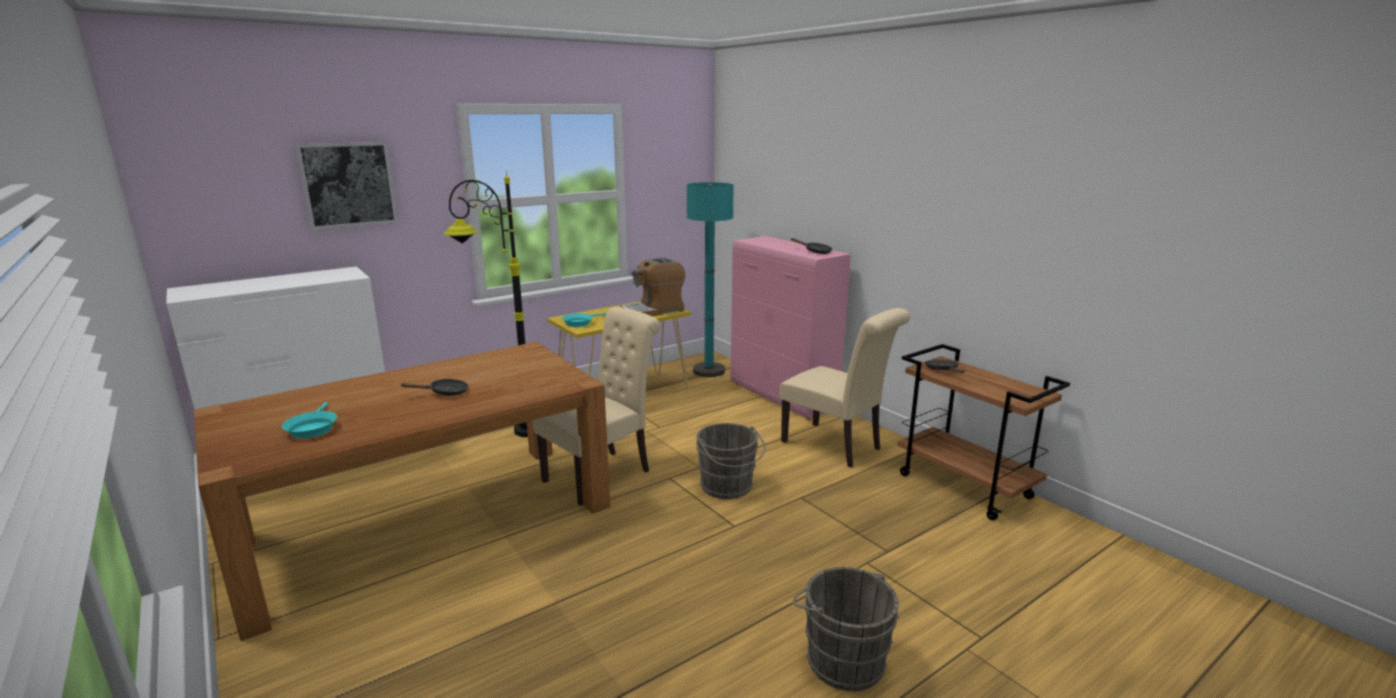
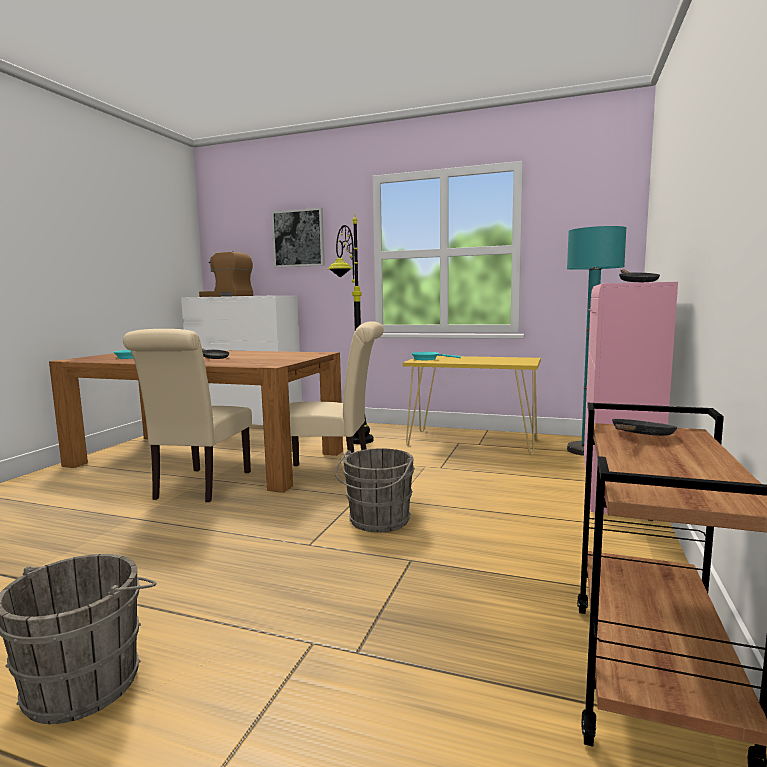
camera: 55 degrees right, 10 degrees down
(653, 311) = (506, 361): coffee machine -> coffee machine (227, 296)
(836, 446) = (565, 546): beige chair -> beige chair (199, 487)

